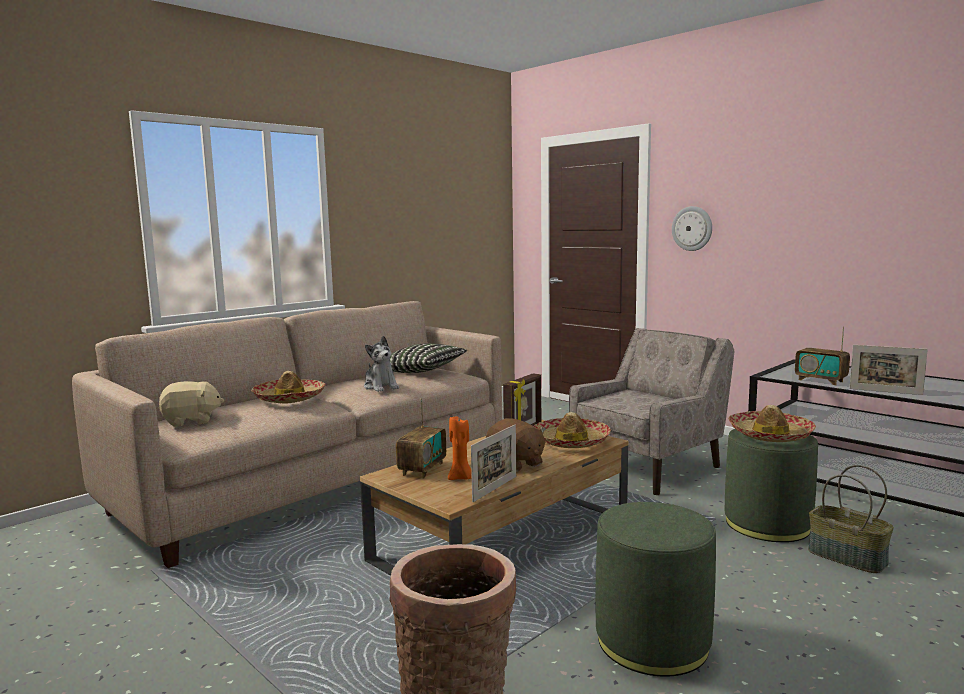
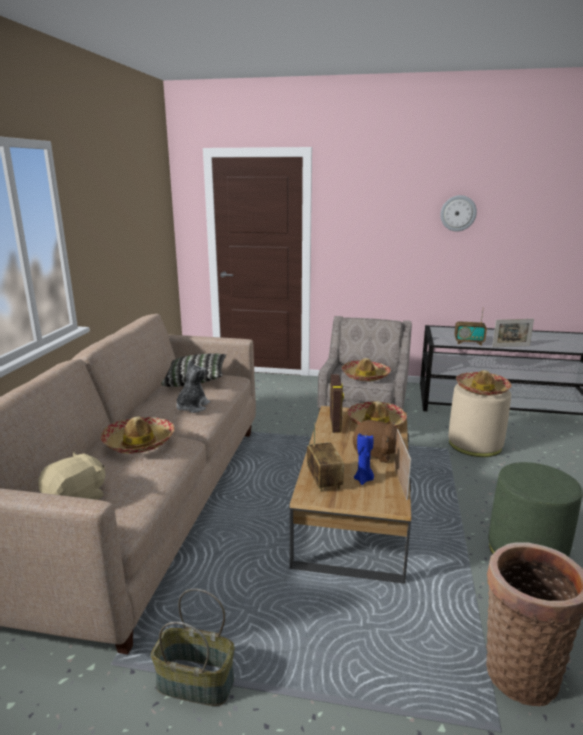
camera: 35 degrees left, 10 degrees up
(381, 387) = (192, 407): plush toy -> plush toy turned 90 degrees counterclockwise
(461, 478) = (363, 480): orange candle -> blue candle
(636, 402) = (365, 376): none -> hat
(692, 228) = (349, 233): wall clock -> wall clock (458, 213)
(767, 524) = (475, 444): green ottoman -> beige ottoman
(846, 557) = (532, 455): basket -> basket (194, 683)

